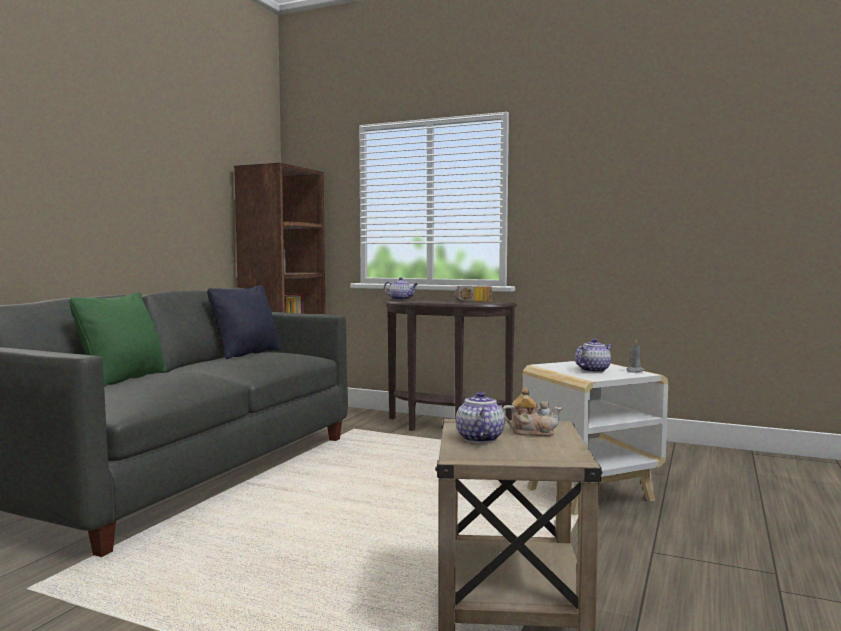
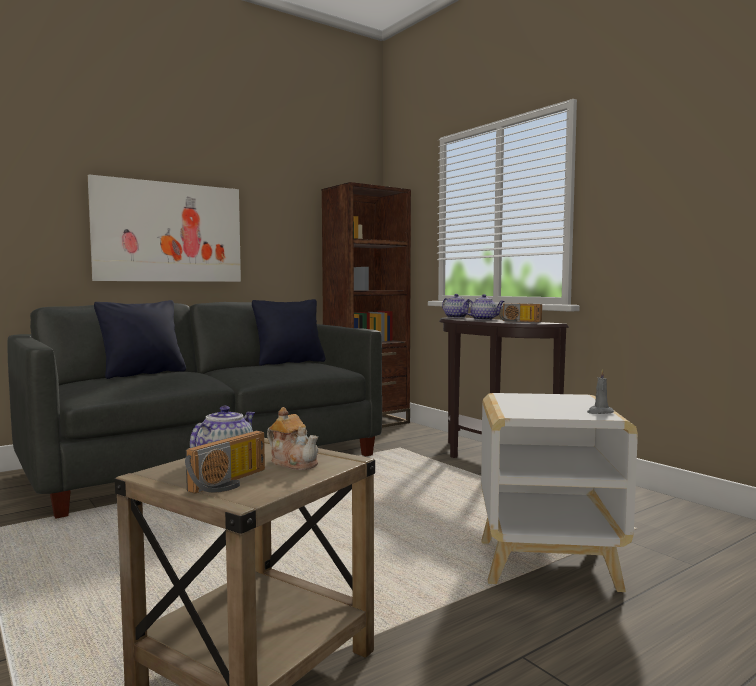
camera: 30 degrees right, 0 degrees up
(94, 210) = (168, 232): none -> picture
(124, 379) = (143, 374): green pillow -> black pillow
(536, 451) = (231, 483): none -> radio
(593, 370) = (547, 406): teapot -> teapot (484, 319)

